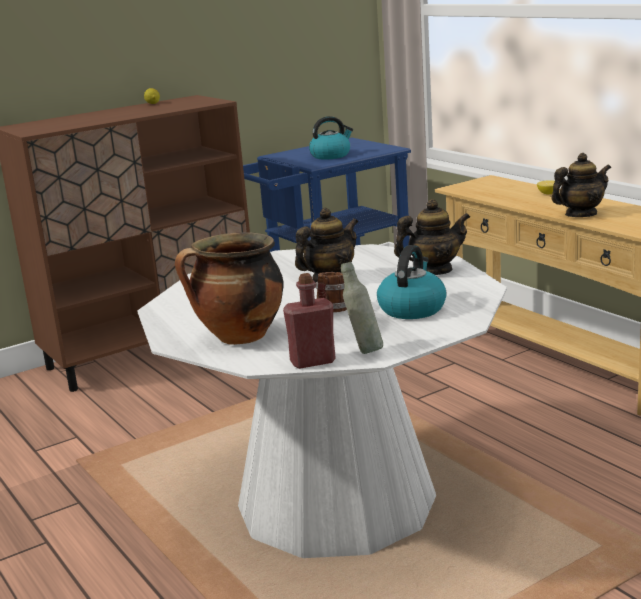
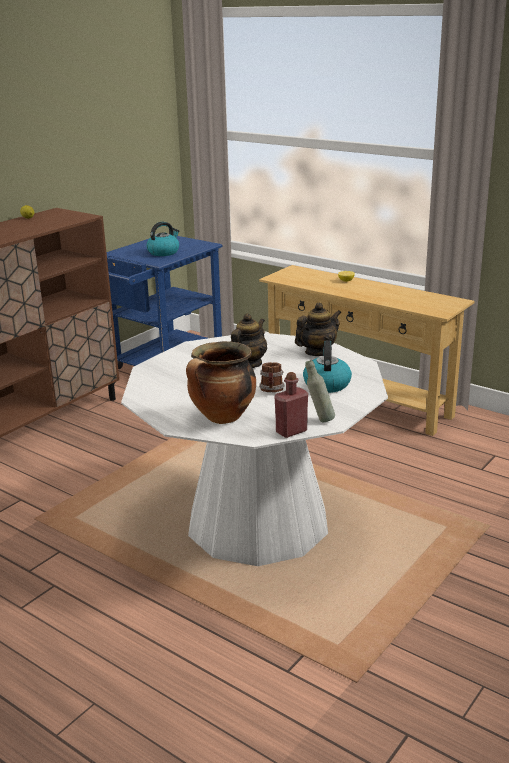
camera: 20 degrees left, 5 degrees up
(580, 214) = (380, 298): teapot -> none

